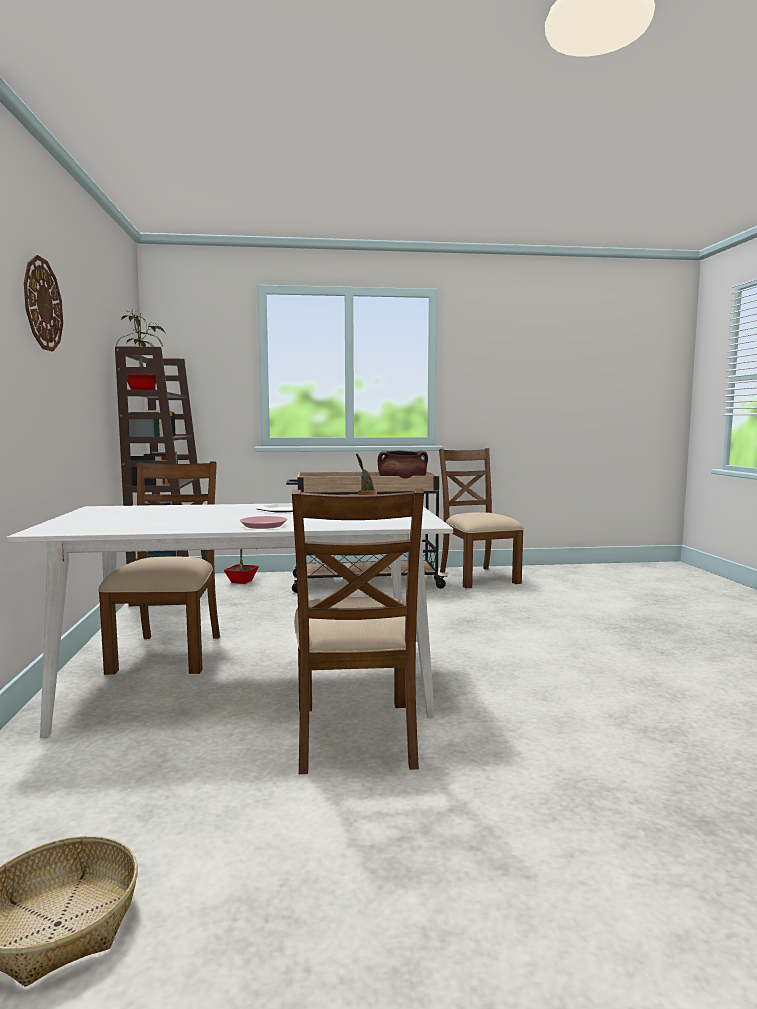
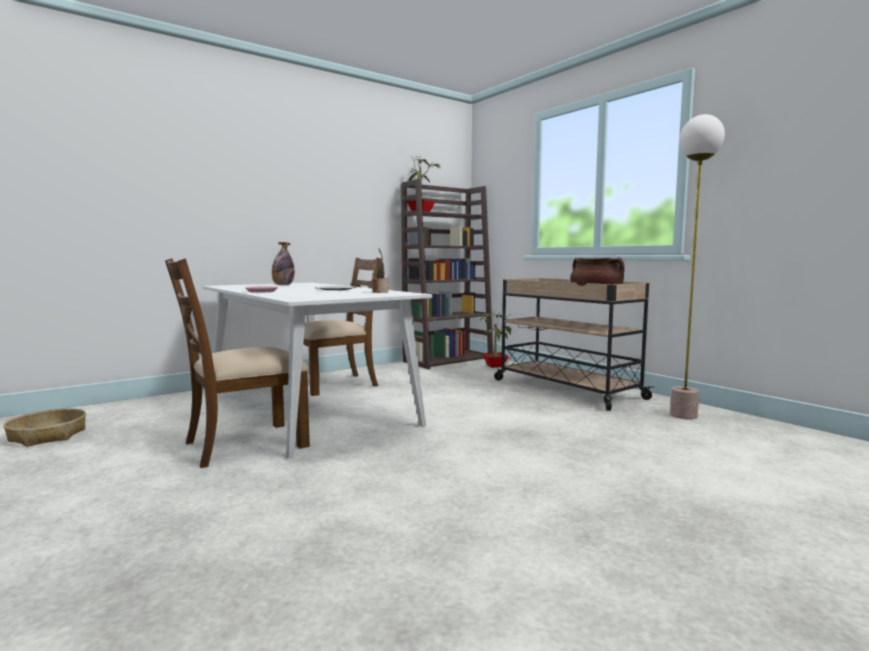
camera: 60 degrees right, 0 degrees up
(42, 304) = (295, 162): wall clock -> none
(132, 515) = (283, 285): none -> bottle
(477, 577) = (684, 415): brown chair -> floor lamp

